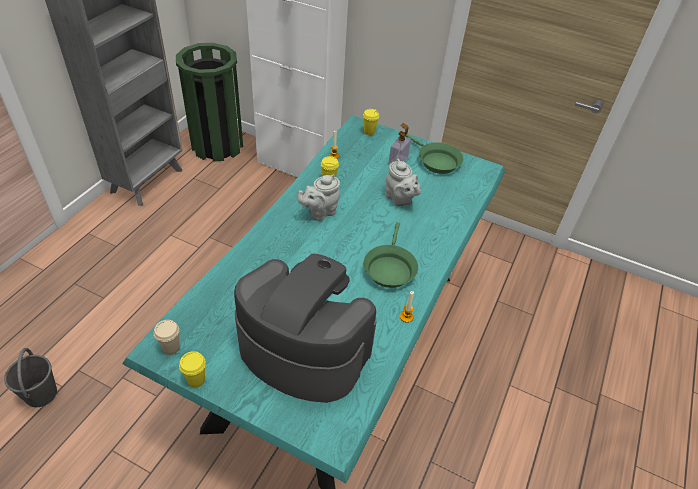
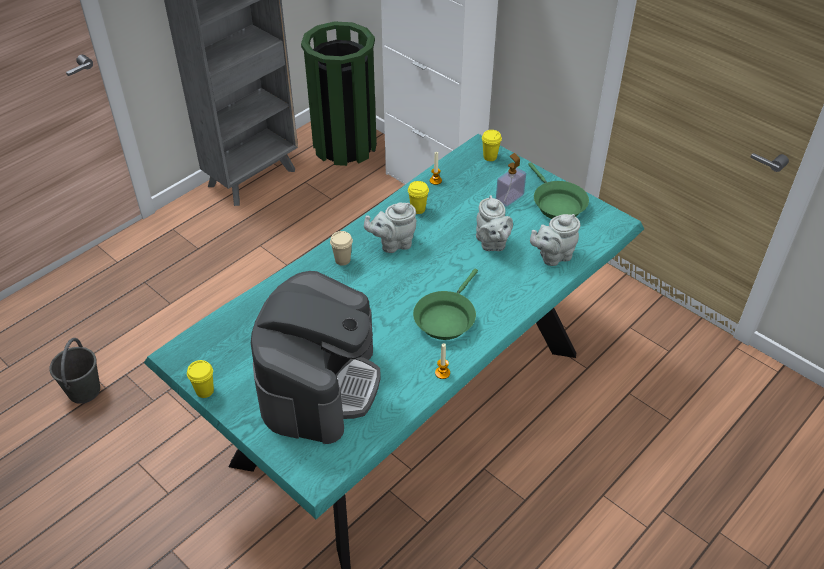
camera: 20 degrees right, 0 degrees up
(171, 348) = (191, 356): beige cup -> beige cup (342, 260)
(303, 349) = (319, 383): coffee machine -> coffee machine turned 60 degrees clockwise
(451, 202) = (553, 256): none -> grey teapot

